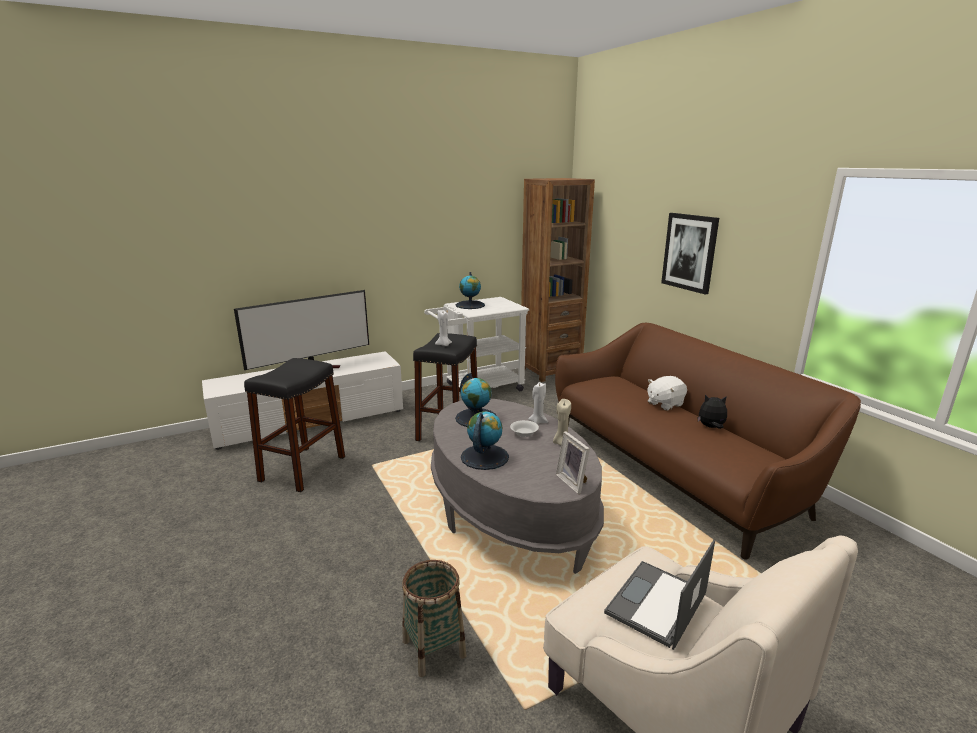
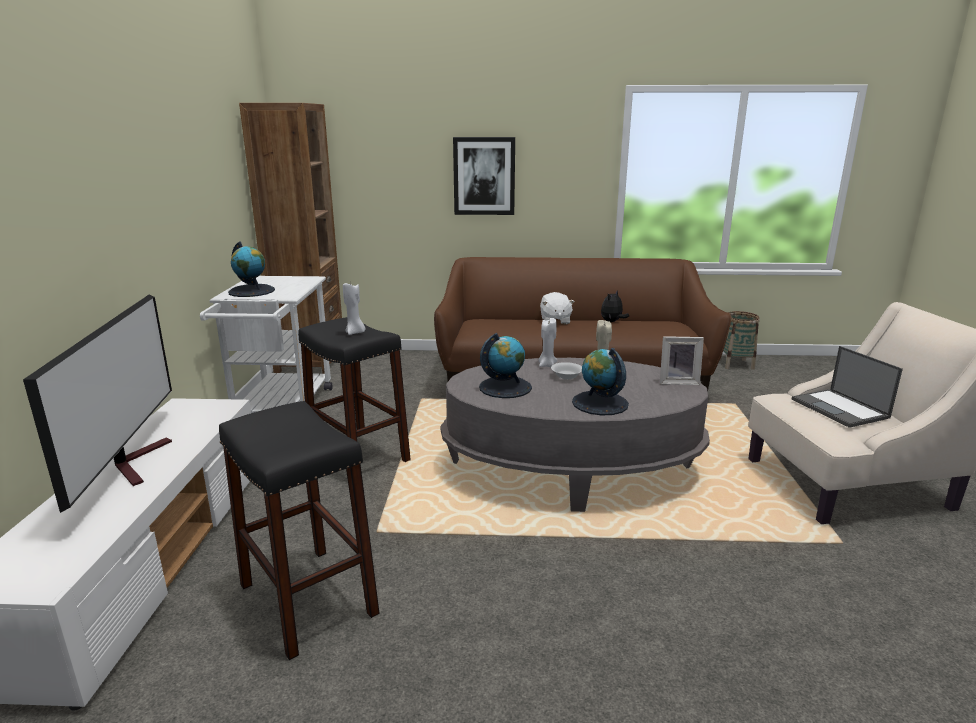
camera: 60 degrees left, 0 degrees up
(434, 648) = (759, 571): basket -> basket (735, 364)

